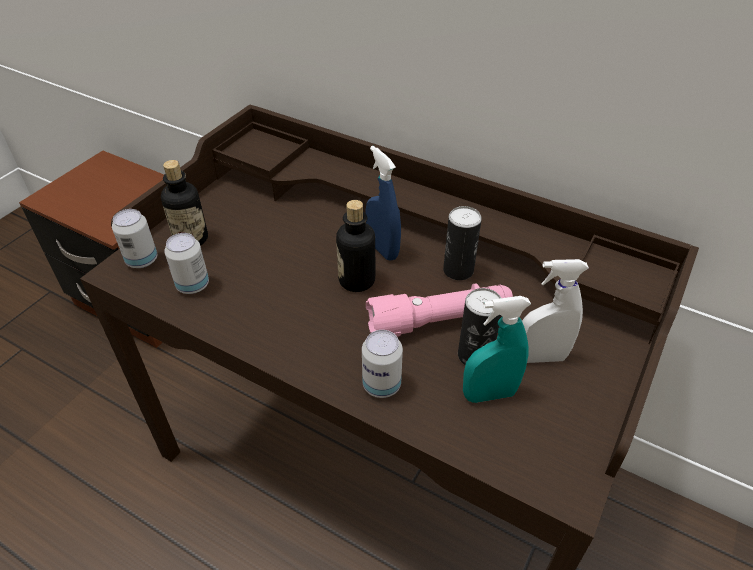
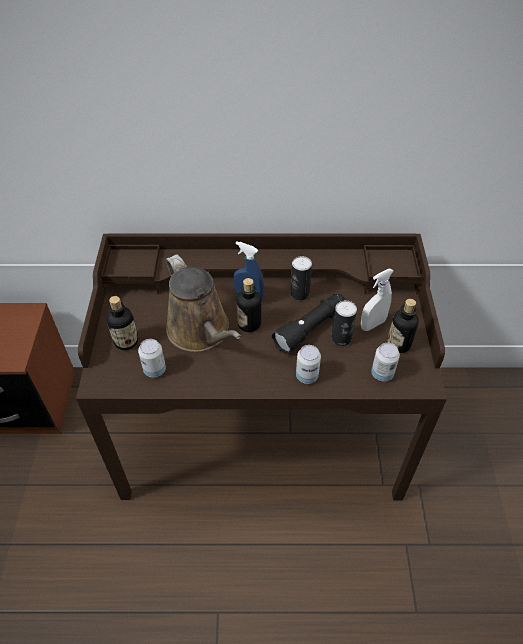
camera: 30 degrees left, 5 degrees up
(142, 260) = (107, 369): can -> can (382, 374)
(287, 264) = (201, 332): none -> brown watering can
(439, 321) = (310, 328): pink flashlight -> black flashlight
(489, 394) = (361, 355): turquoise spray bottle -> none
(564, 405) = (398, 344): none -> bottle

